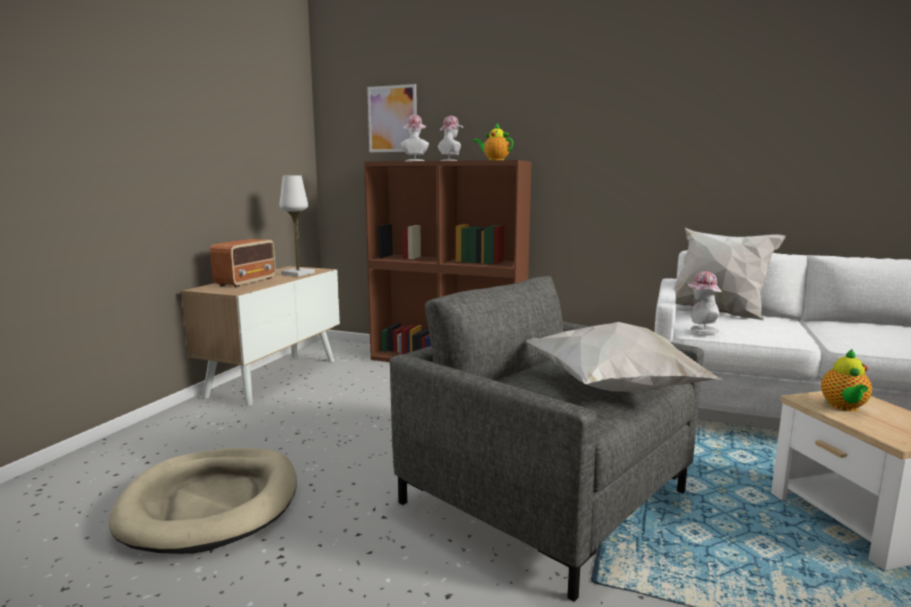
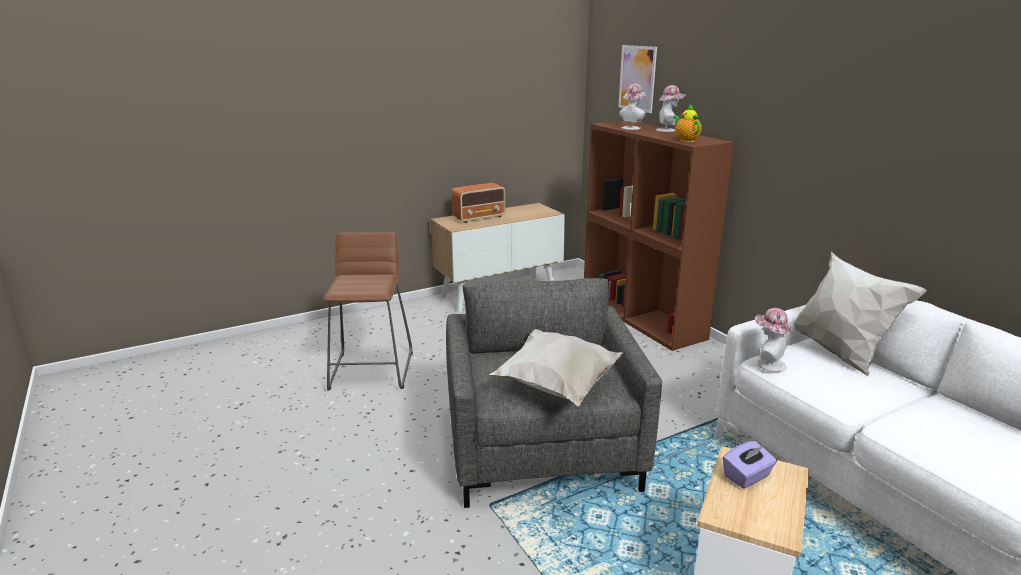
camera: 40 degrees right, 10 degrees up
(211, 503) = (371, 370): beige dog bed -> brown stool
(298, 274) = (527, 215): white table lamp -> none
(844, 407) = (747, 476): teapot -> purple tissue box

